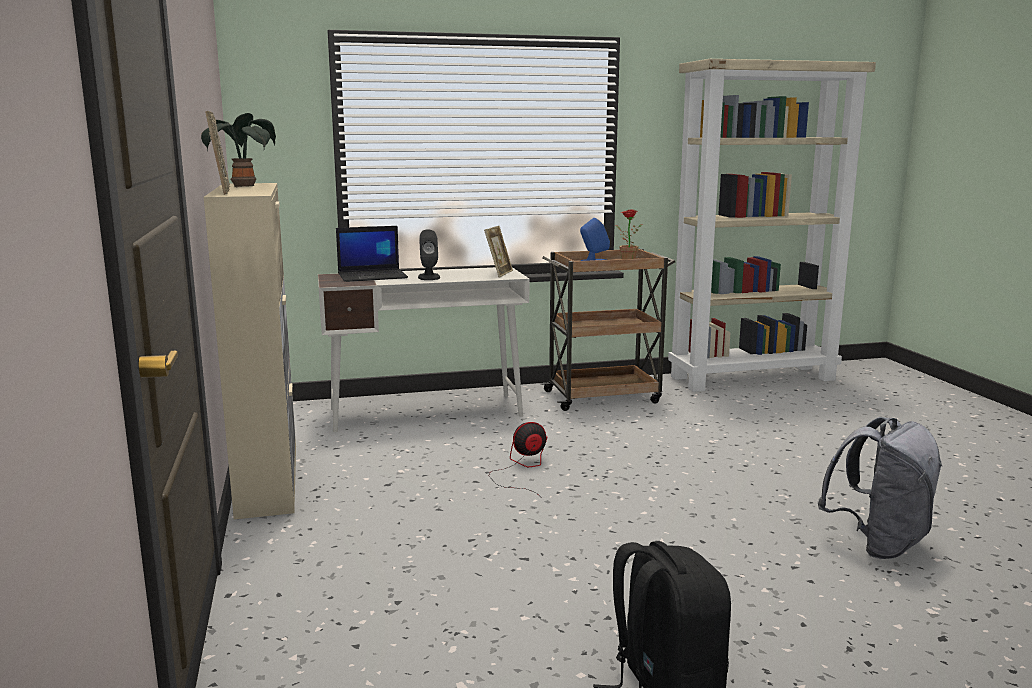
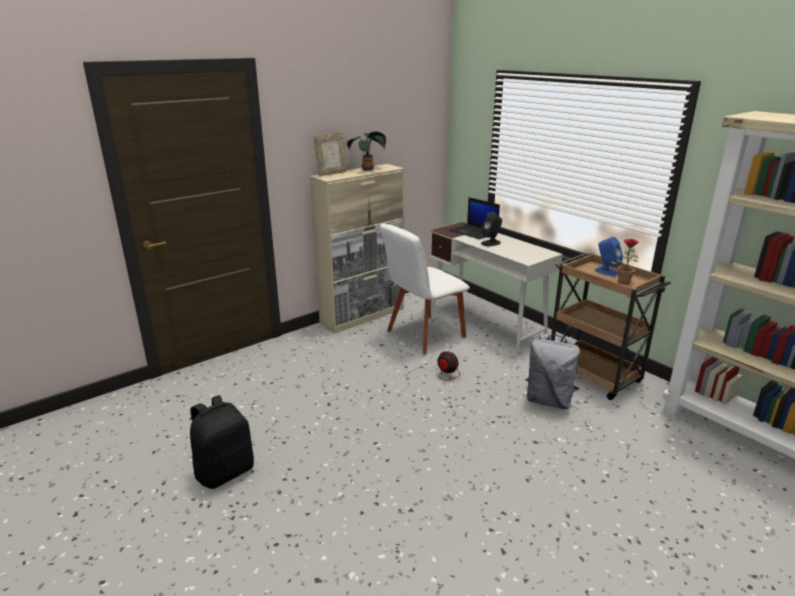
camera: 65 degrees right, 10 degrees up
(400, 452) = (423, 335): none -> white chair
(499, 273) = (530, 255): picture frame -> none
(878, 544) = (438, 544): grey backpack -> grey backpack (549, 400)

